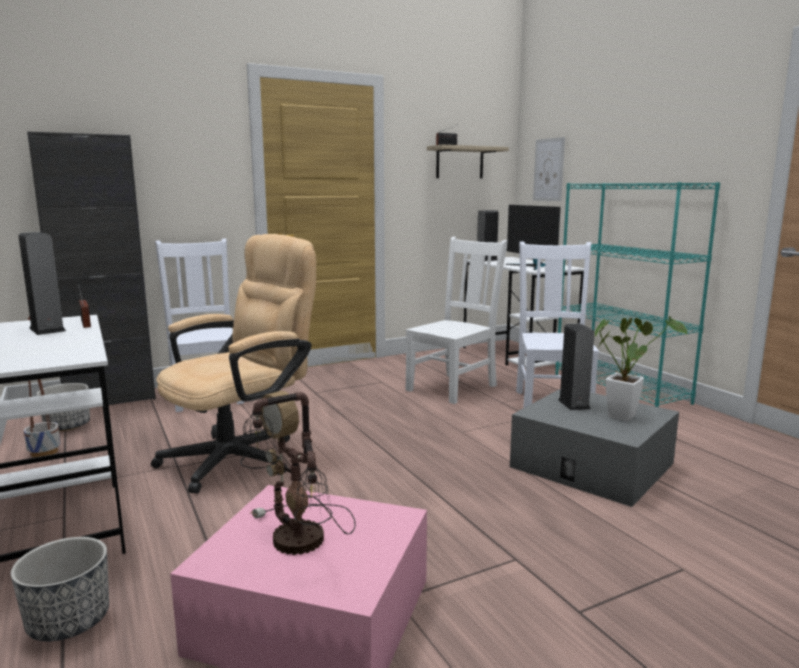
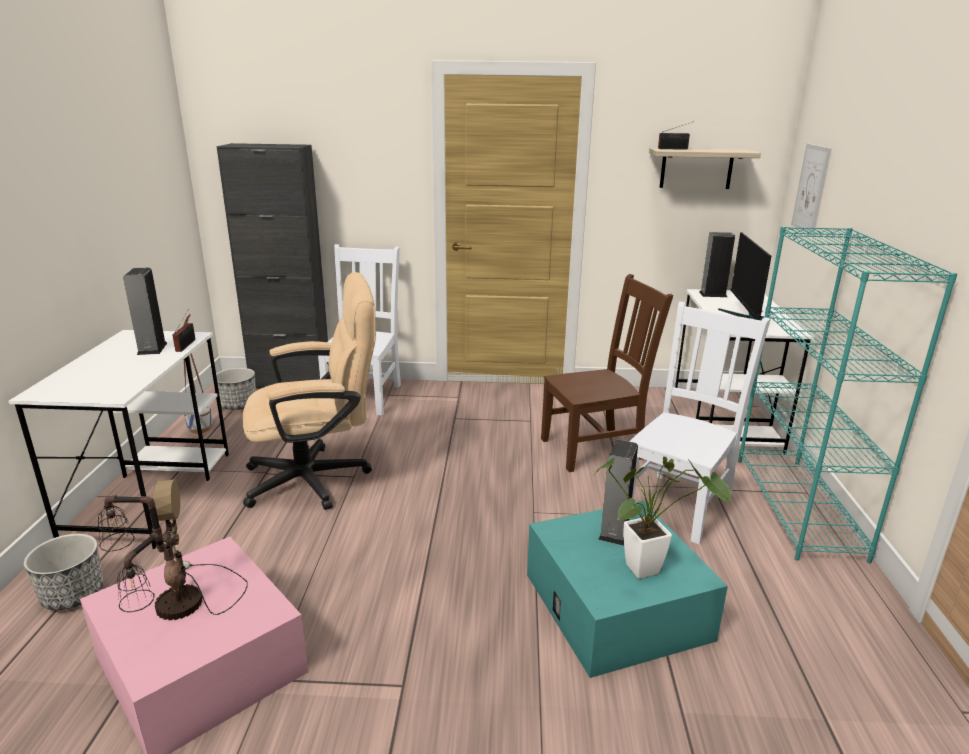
camera: 30 degrees right, 10 degrees up
(454, 387) = (595, 448): white chair -> brown chair
(592, 465) = (616, 606): grey storage box -> turquoise storage box

